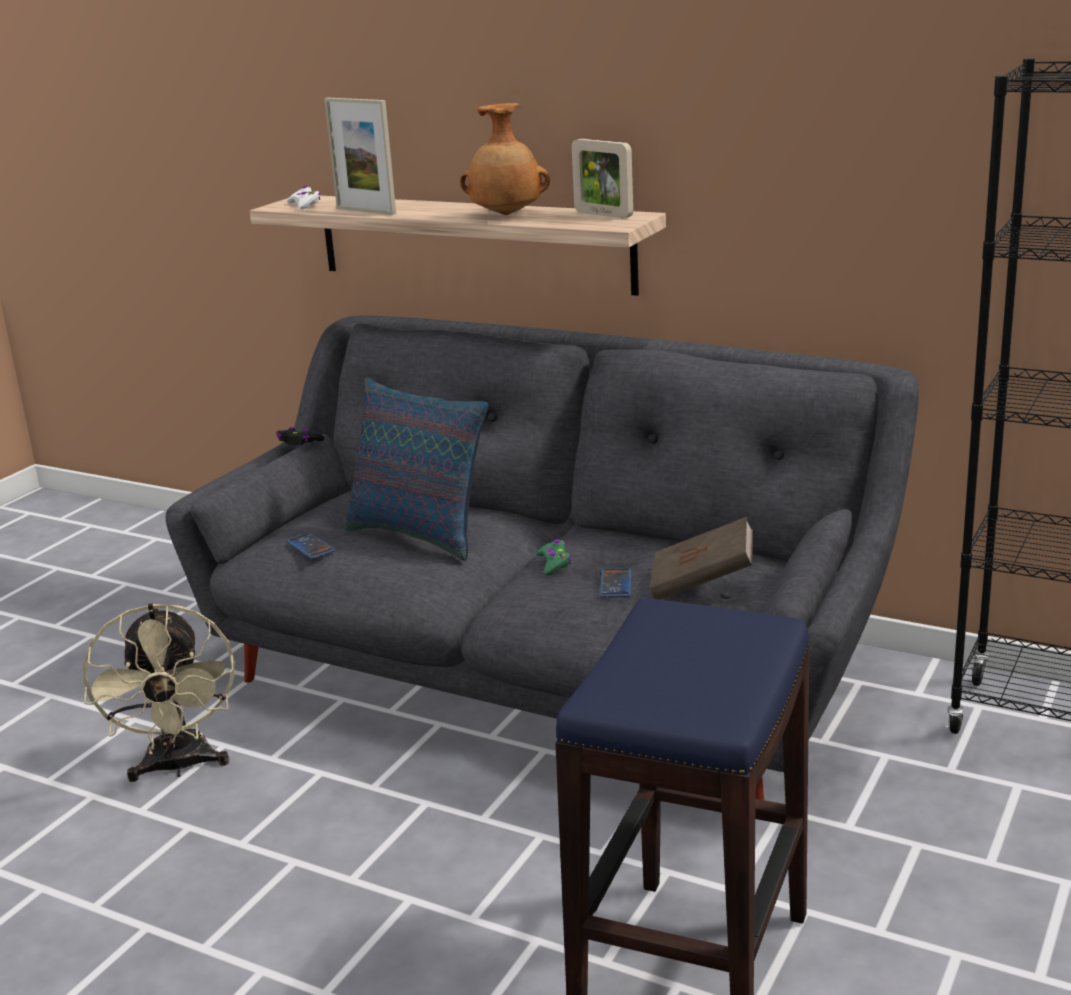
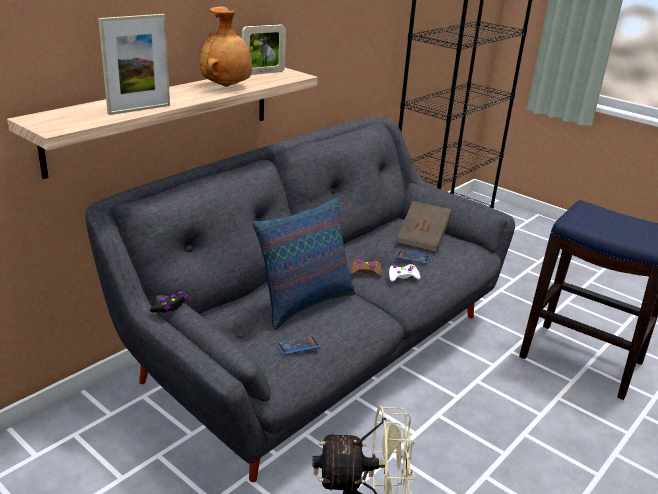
camera: 80 degrees left, 5 degrees up
(305, 204) = (68, 121): white game controller -> white game controller (402, 276)
(554, 563) = (365, 271): green game controller -> brown game controller

